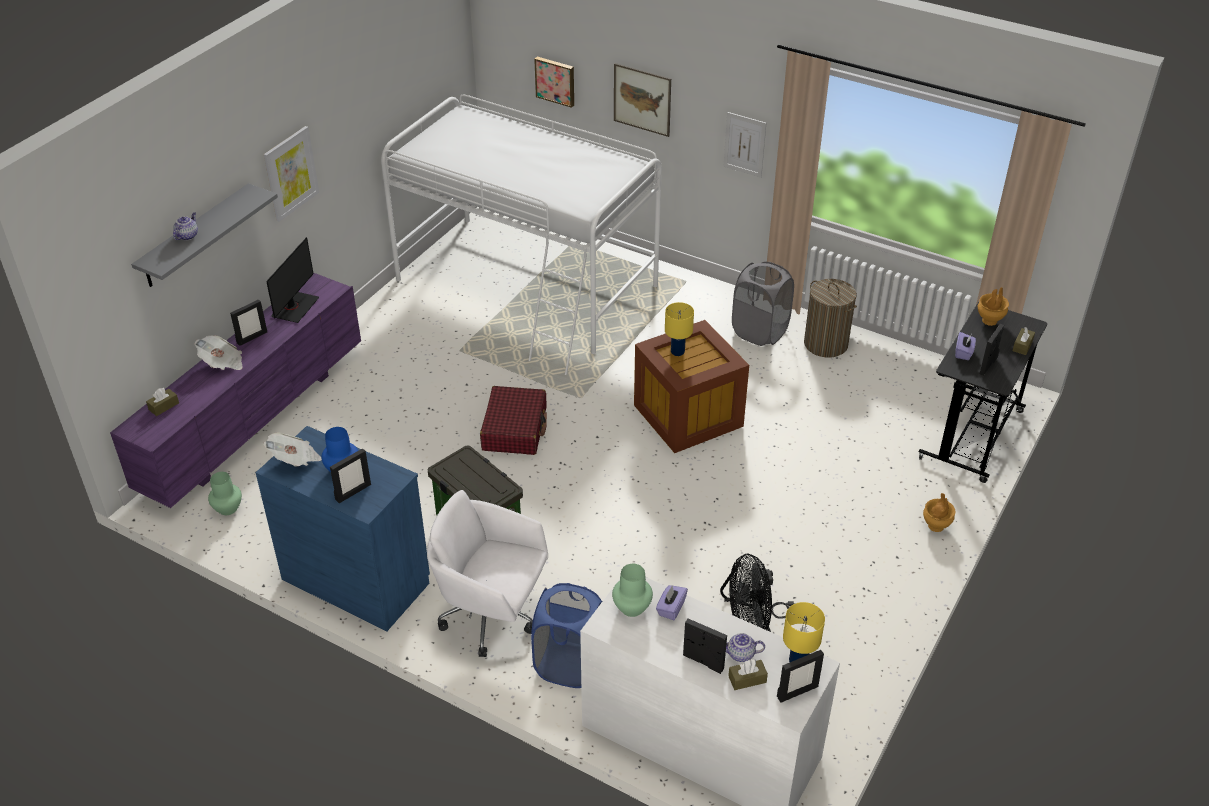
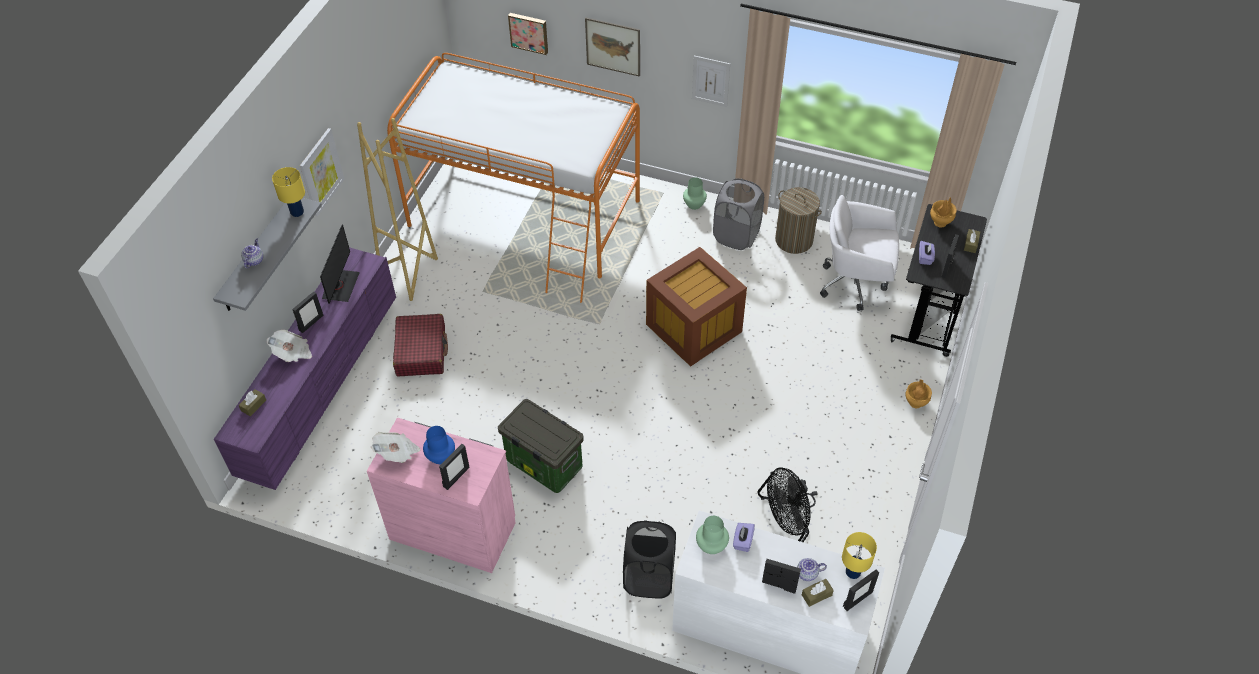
camera: 10 degrees left, 10 degrees up
(227, 508) = (322, 479): green vase -> green vase (694, 204)
(356, 579) = (453, 528): blue dresser -> pink dresser
(384, 326) = (409, 275): none -> yellow clothes rack
(493, 619) = (577, 547): white office chair -> white office chair (855, 285)
(515, 429) = (550, 363): red suitcase -> red suitcase (421, 351)
(527, 285) = (526, 215): white bed -> orange bed
(569, 665) = (649, 578): blue laundry basket -> black laundry basket
(677, 352) = (683, 282): yellow table lamp -> yellow table lamp (297, 212)

